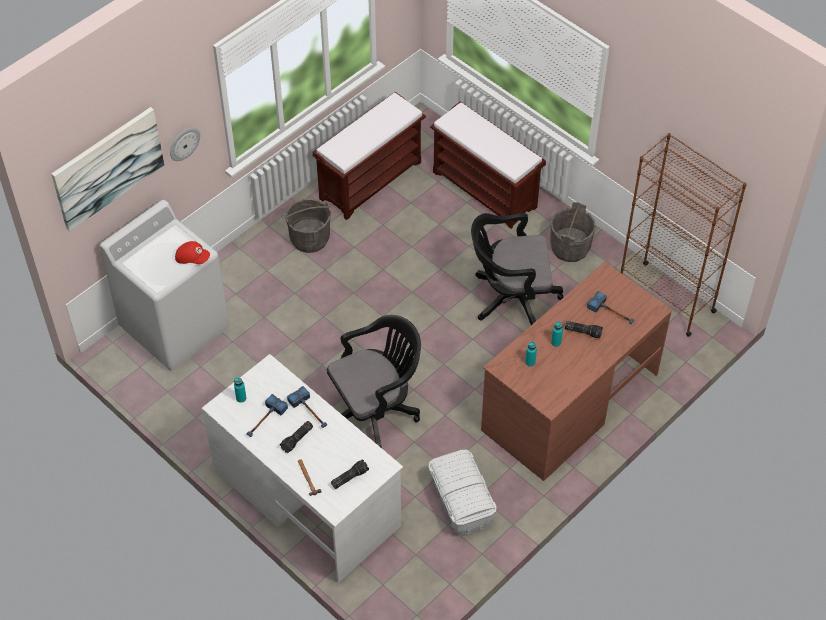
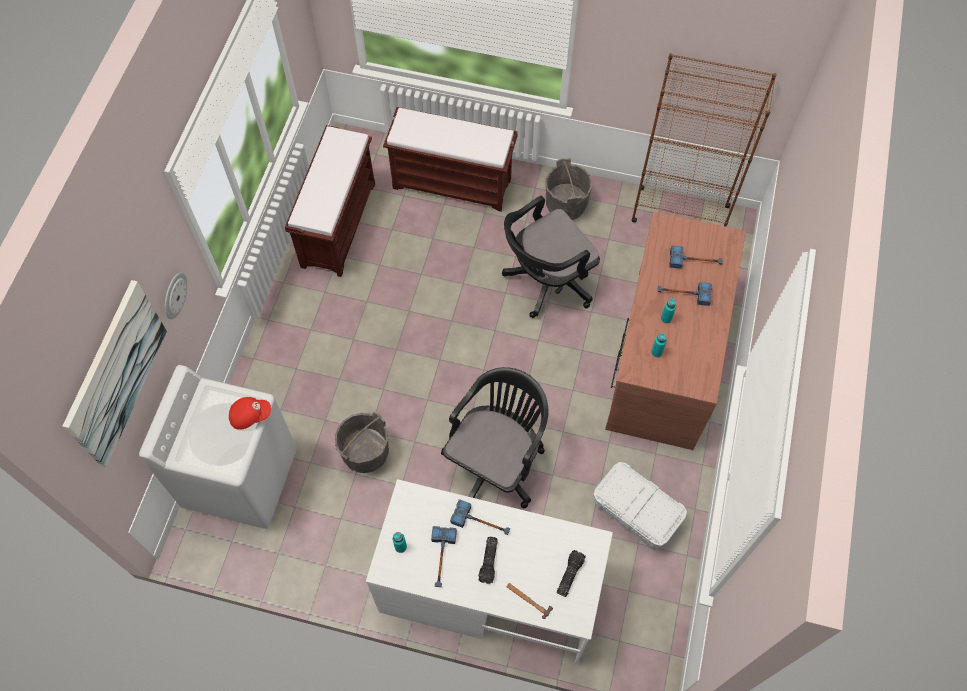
camera: 30 degrees left, 10 degrees up
(309, 238) = (317, 314): grey bucket -> grey bucket (365, 452)
(583, 331) = (683, 294): flashlight -> hammer

